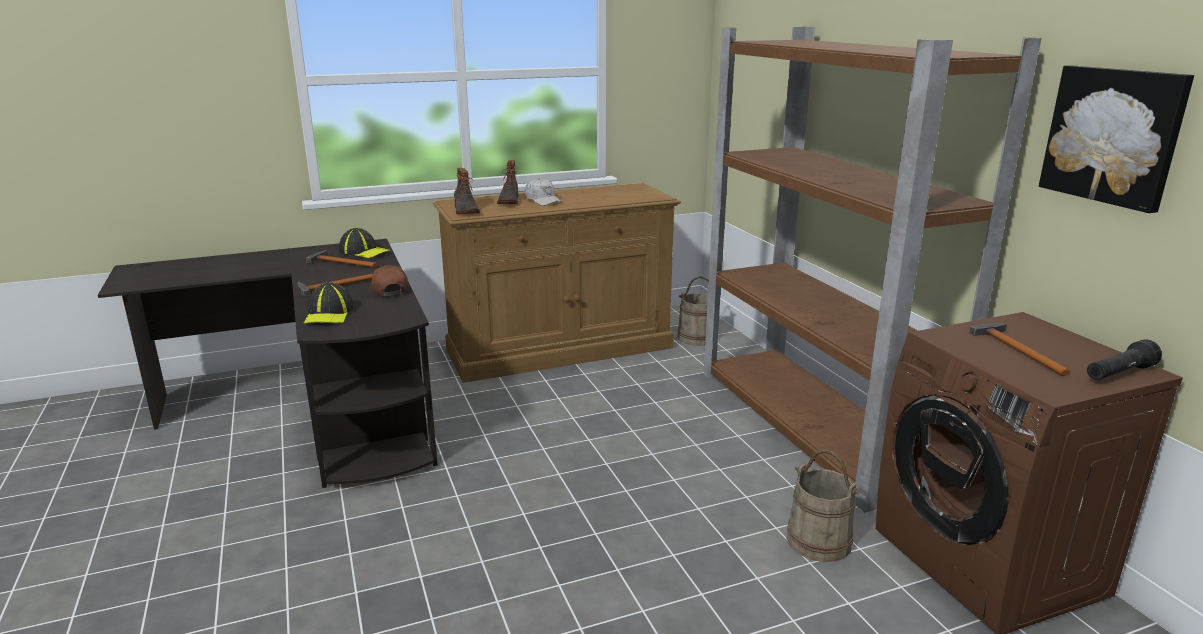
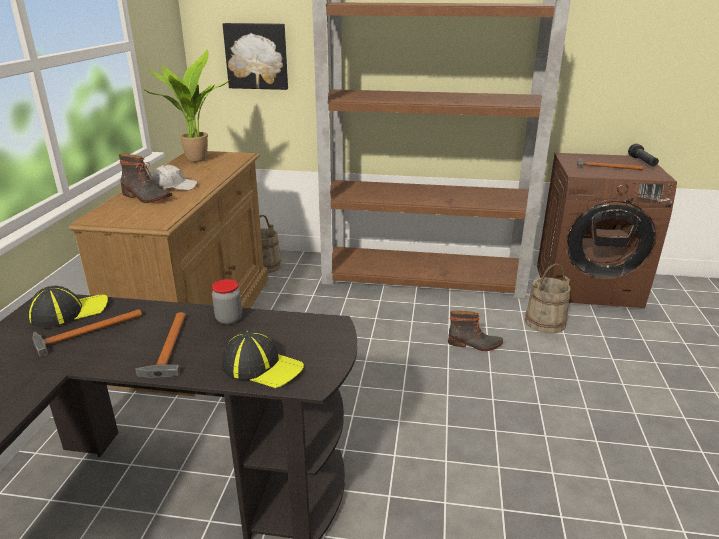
camera: 60 degrees left, 5 degrees up
(389, 289) = (229, 319): brown cap -> jar
(465, 210) = (143, 219): boot -> boot (474, 344)
(620, 189) = (195, 159): none -> potted plant
(1114, 135) = (601, 44): picture -> picture (257, 56)

